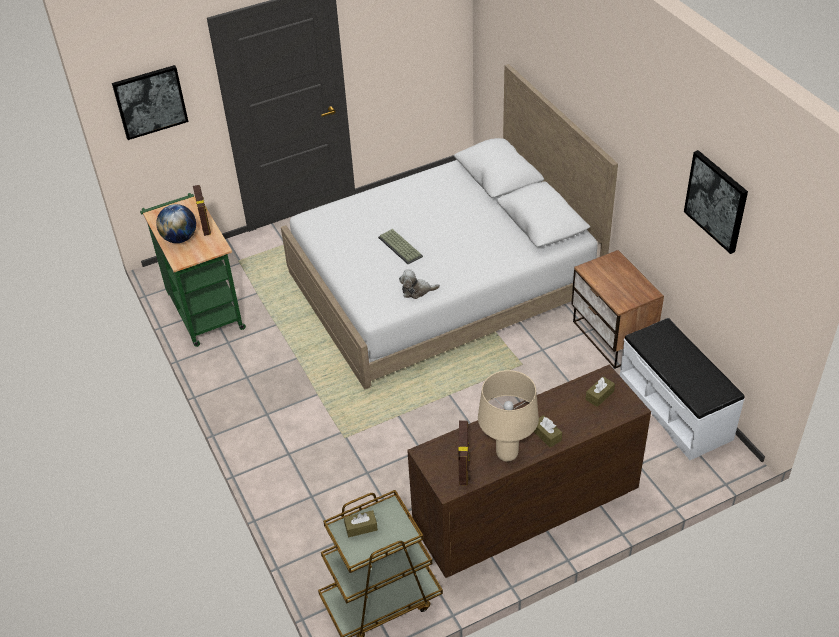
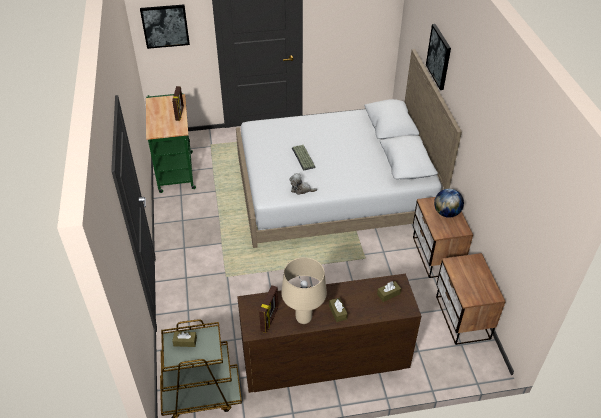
camera: 15 degrees right, 0 degrees up
(180, 238) = (160, 119): globe -> globe (446, 213)
(675, 409) = (461, 318): white bench -> nightstand
(716, 201) = (513, 172): picture -> picture (439, 56)

